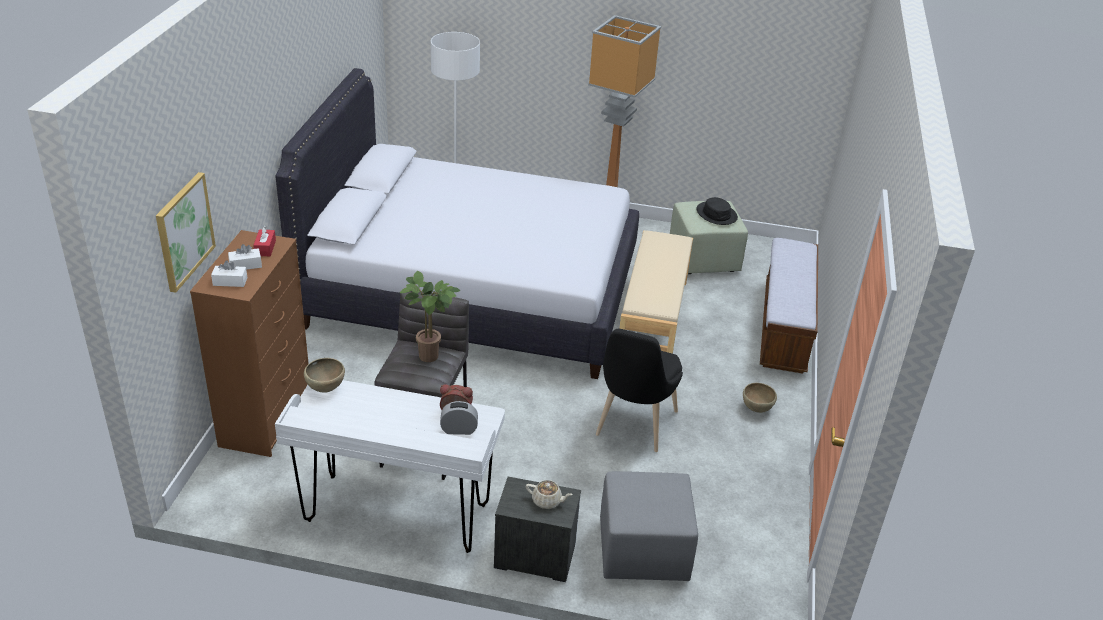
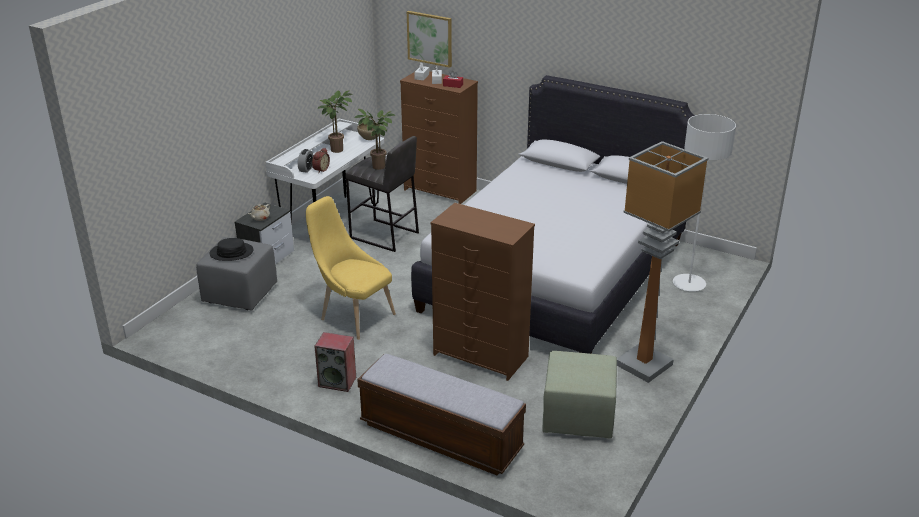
camera: 110 degrees right, 5 degrees down
(373, 415) = (337, 149): none -> potted plant
(633, 427) = (353, 316): black chair -> yellow chair
(651, 321) = (481, 356): beige bench -> brown dresser
(716, 214) = (579, 372): black hat -> black hat (231, 252)
(756, 408) = (338, 381): brown bowl -> speaker

